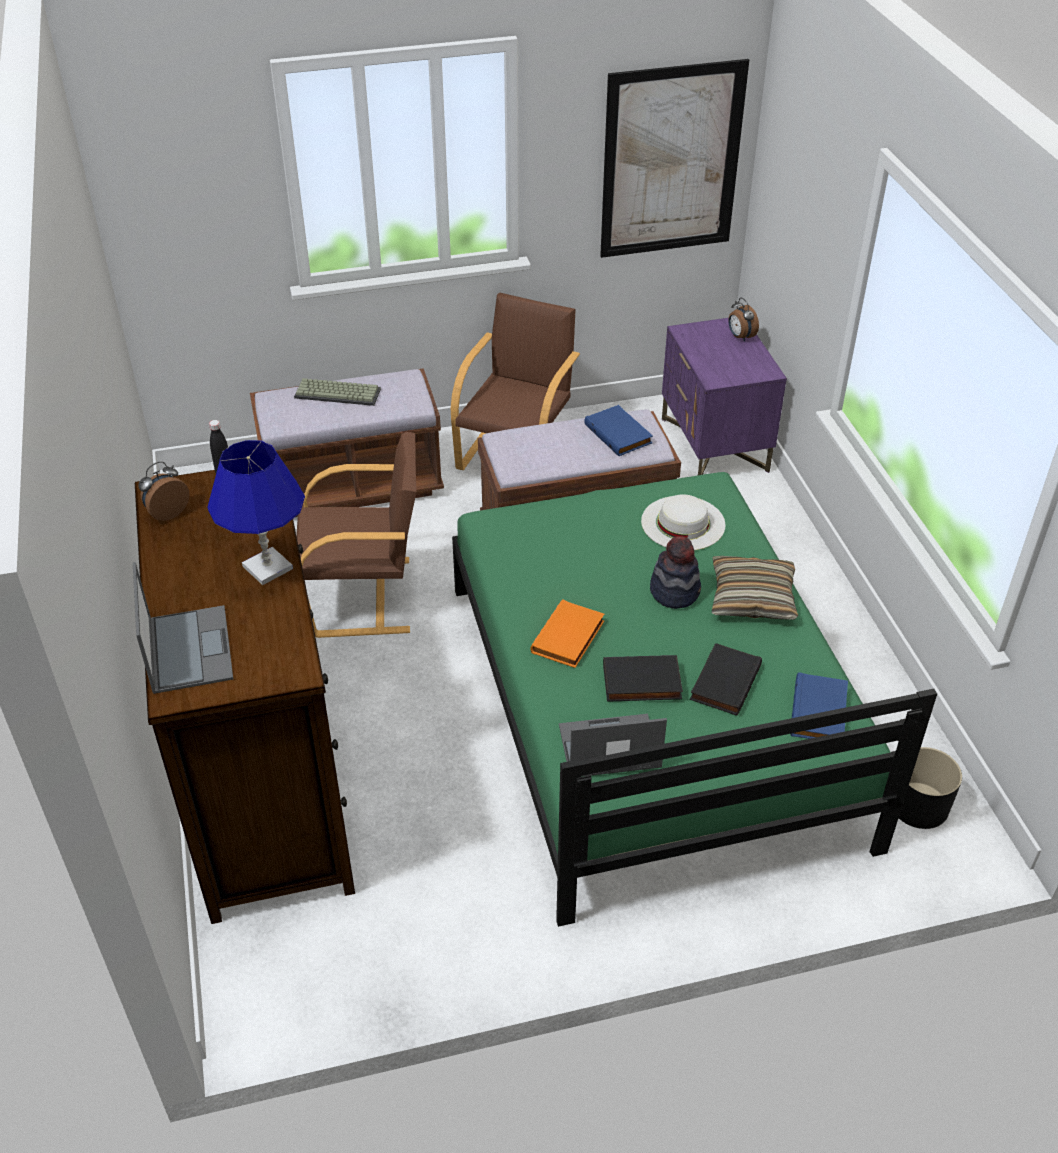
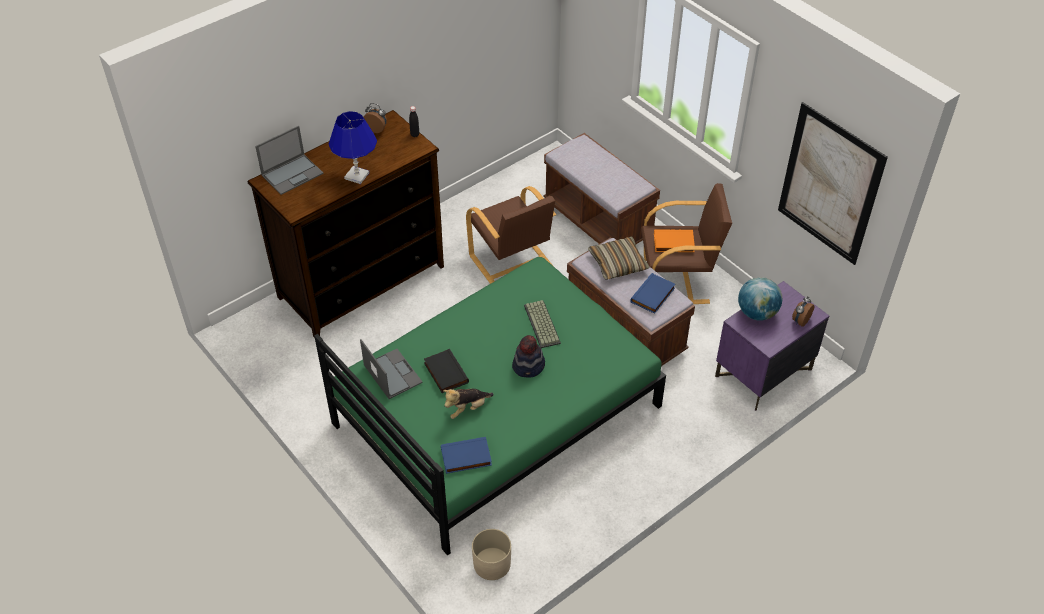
camera: 65 degrees right, 5 degrees up
(339, 393) = (605, 164): keyboard -> keyboard (543, 324)
(569, 638) = (464, 333): orange book -> orange book (673, 243)
(683, 523) = (592, 352): white hat -> none
(708, 362) = (757, 313): none -> globe
(724, 681) = (467, 408): black book -> plush toy
(752, 598) = (544, 403): pillow -> pillow (618, 264)
(918, 806) = (491, 563): black planter -> beige planter

